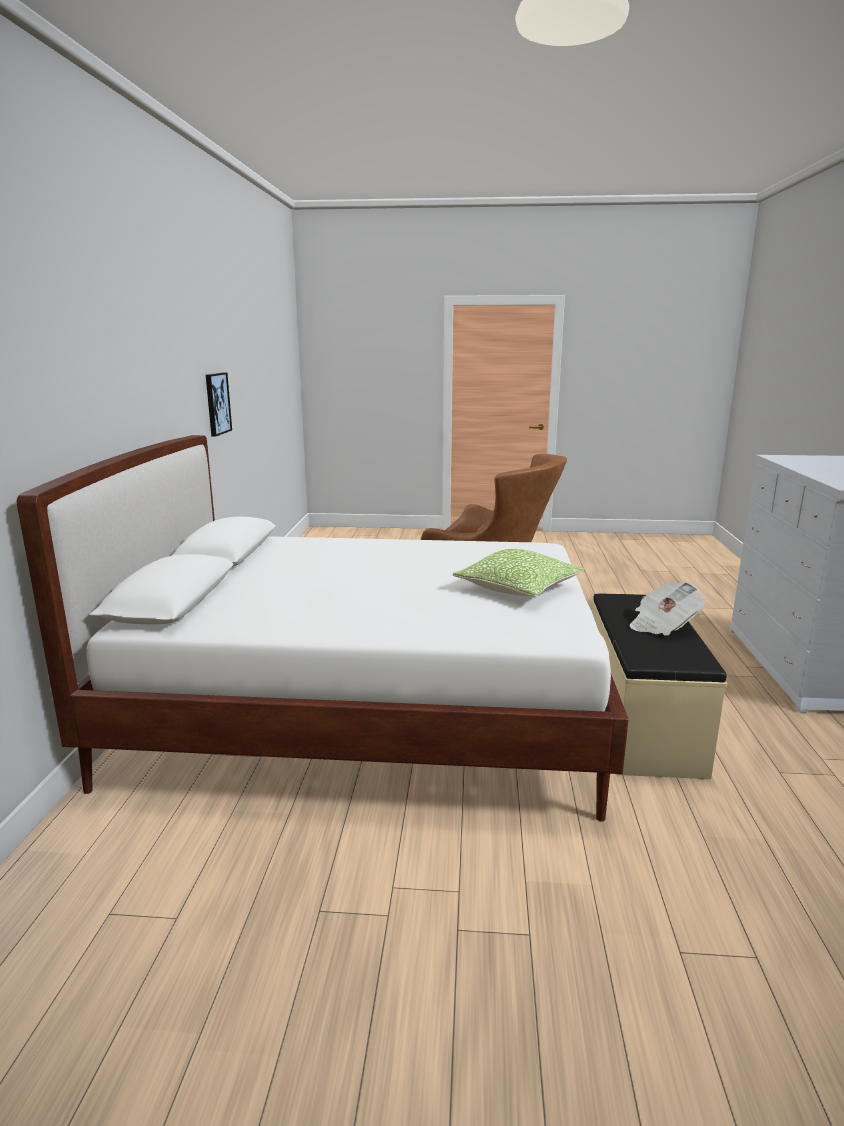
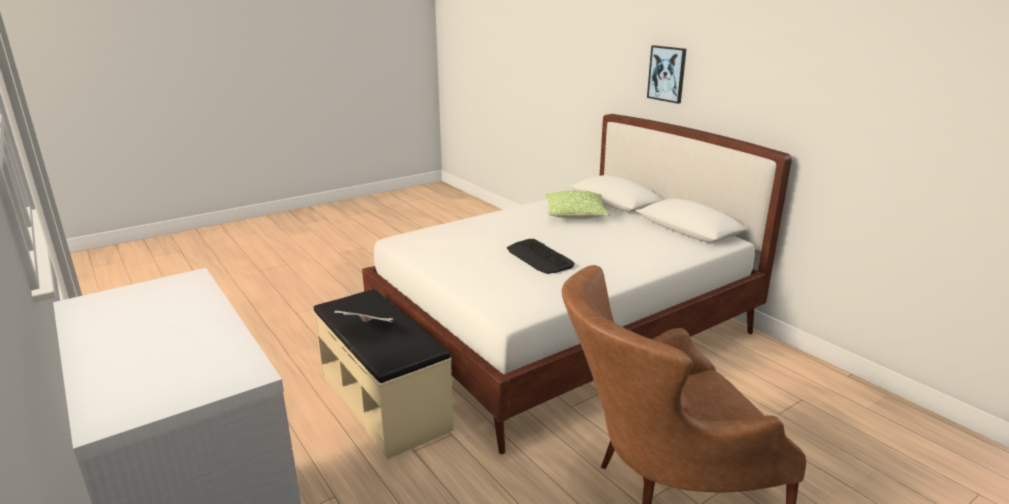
camera: 140 degrees right, 5 degrees up
(217, 403) = (887, 150): picture -> picture (667, 74)
(439, 568) = (539, 257): none -> keyboard
(518, 588) = (465, 259): pillow -> pillow (575, 215)

